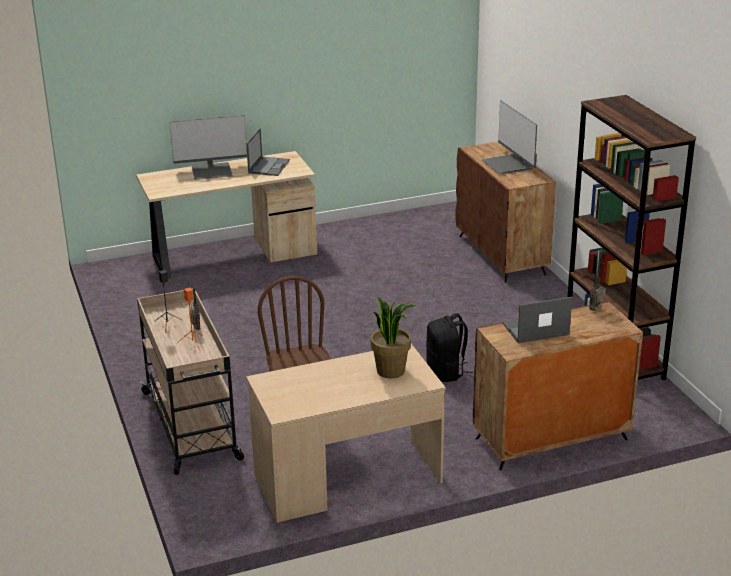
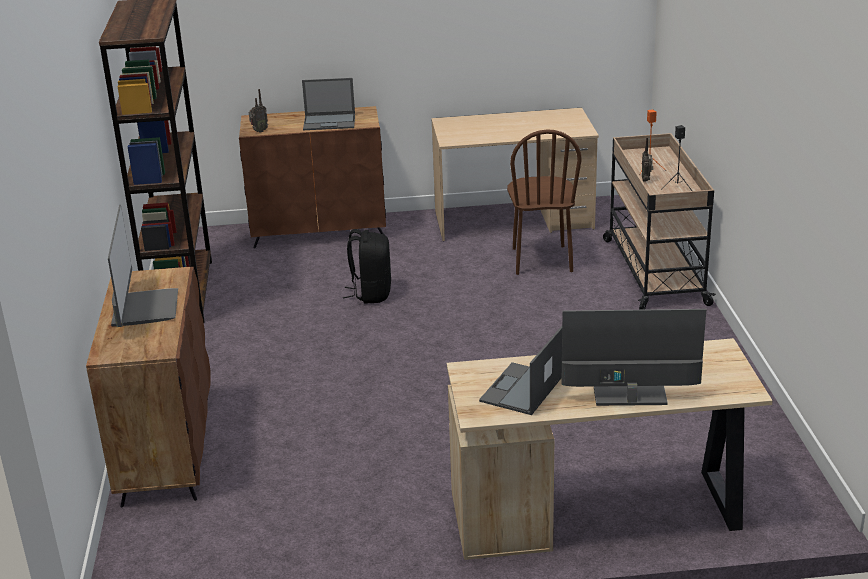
camera: 165 degrees left, 0 degrees up
(391, 370) = (469, 129): potted plant -> none

